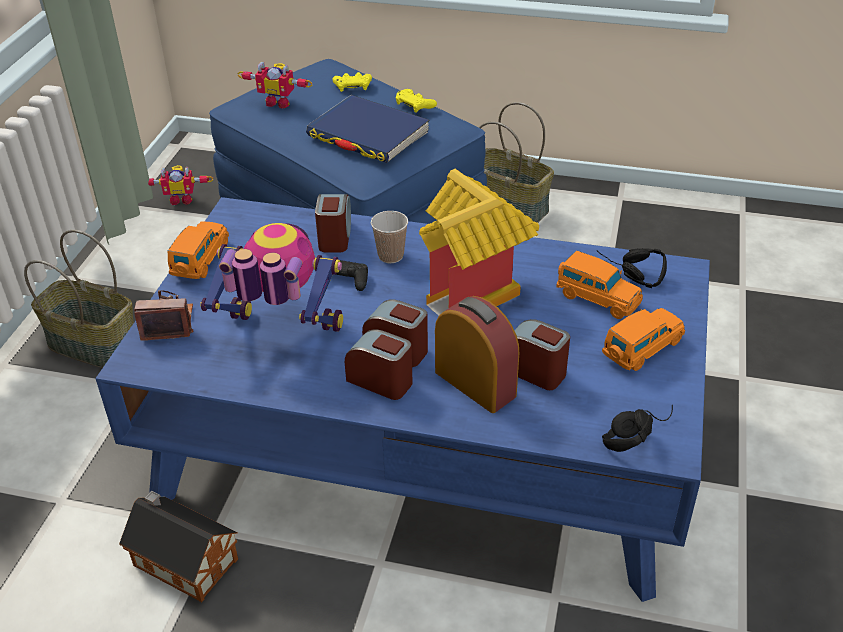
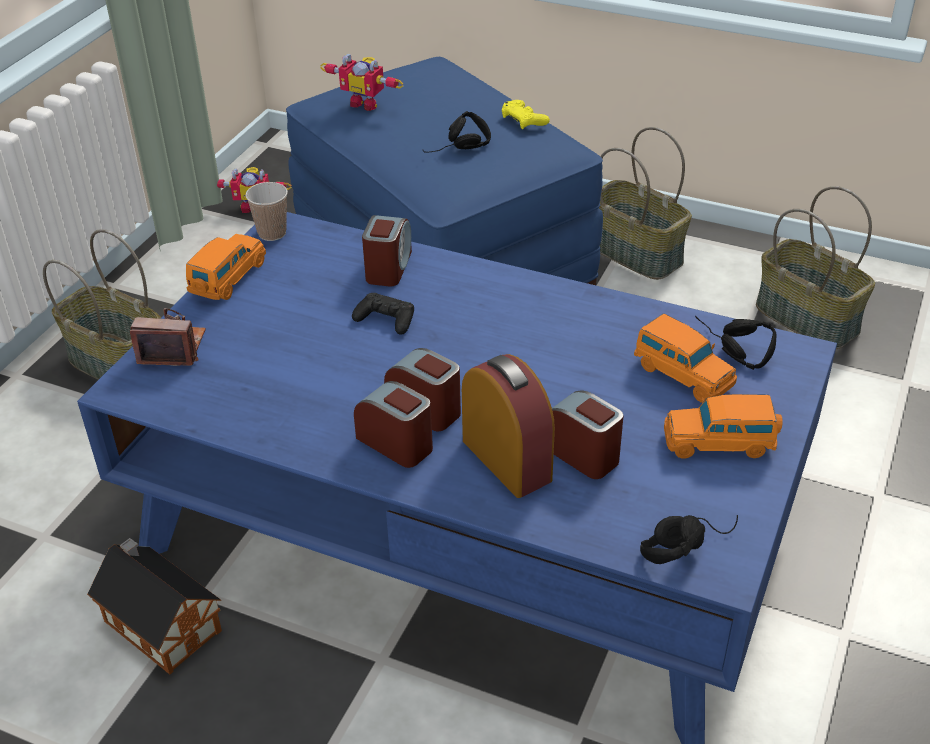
camera: 10 degrees right, 0 degrees up
(281, 332) = (297, 373): toy robot -> none
(352, 86) = (456, 91): yellow game controller -> none
(368, 134) = (459, 150): blue book -> black headphones
(390, 256) = (447, 297): cup -> cup (272, 233)
(474, 292) = (535, 351): toy house -> none
(641, 349) = (720, 443): orange toy car -> orange toy car turned 150 degrees counterclockwise
(656, 245) = (808, 318): none -> basket

